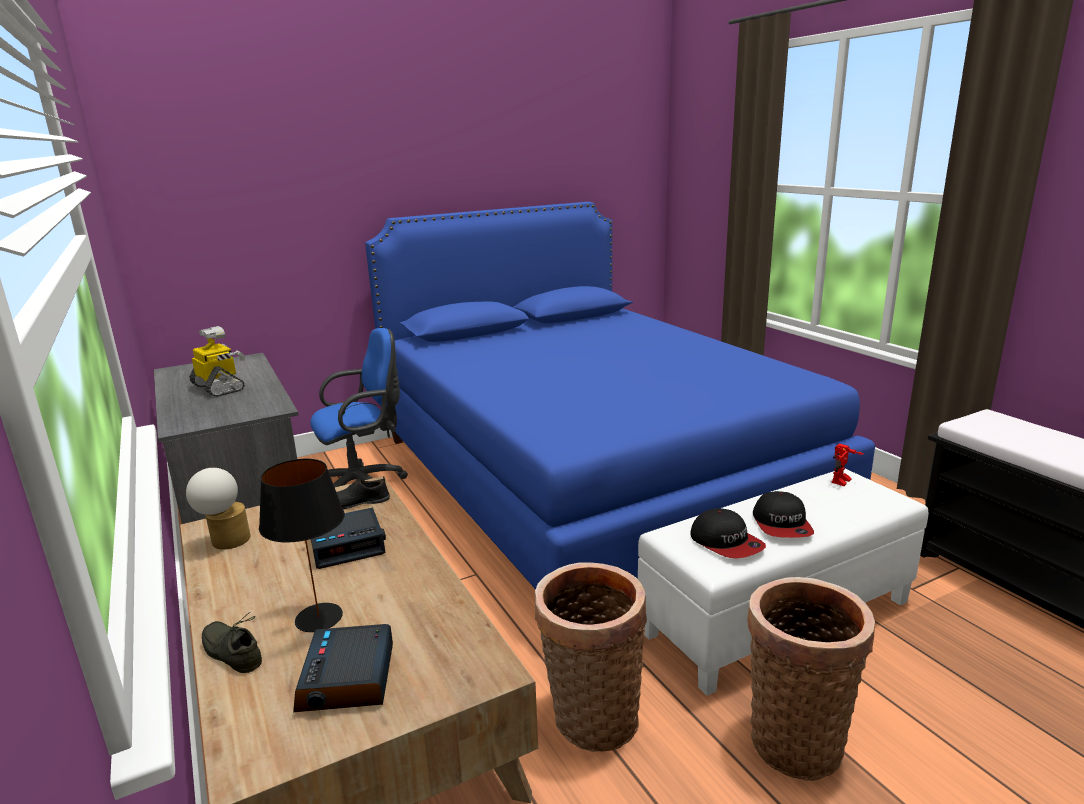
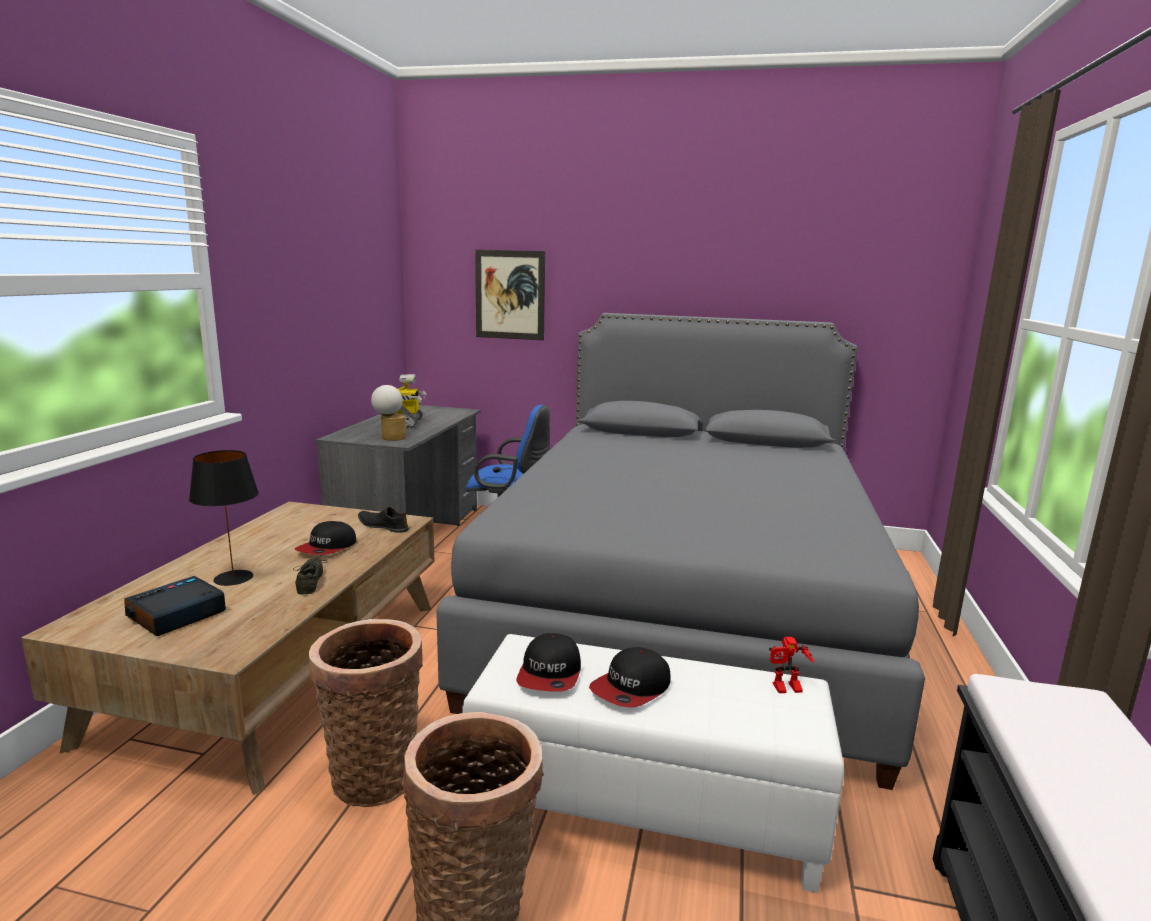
camera: 40 degrees right, 5 degrees down
(225, 542) = (285, 519): table lamp -> table lamp (390, 437)
(235, 651) = (173, 574): grey shoe -> grey shoe (312, 581)
(268, 211) = (510, 295): none -> picture
(348, 545) = (327, 548): alarm clock -> cap
(589, 479) = (682, 609): blue bed -> grey bed

